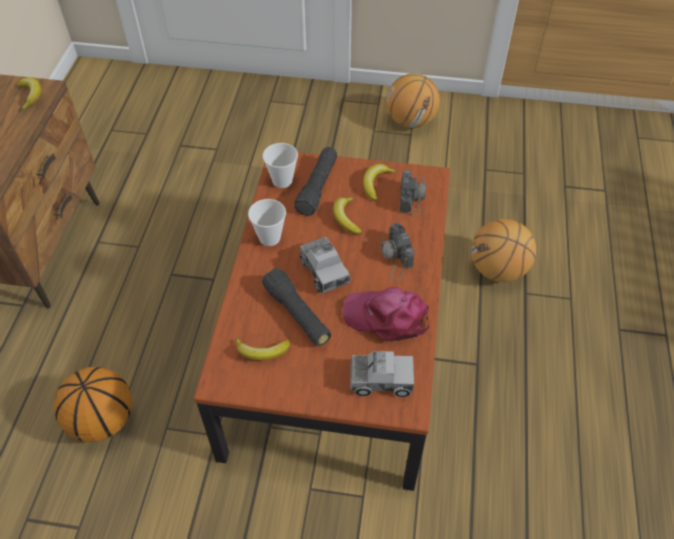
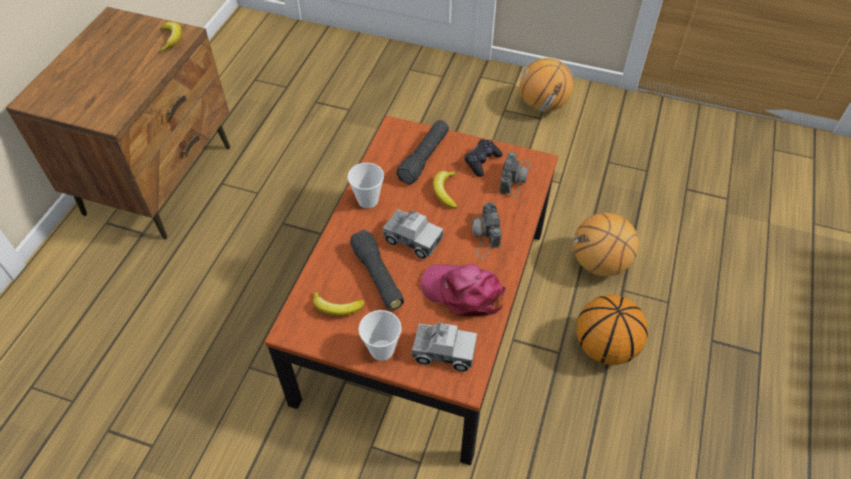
camera: 10 degrees right, 0 degrees up
(103, 419) = (193, 350): basketball -> basketball (605, 346)
(282, 181) = (392, 147): cup -> cup (382, 350)
(324, 271) = (412, 239): toy truck -> toy truck turned 45 degrees counterclockwise
(376, 183) = (482, 161): banana -> black game controller

